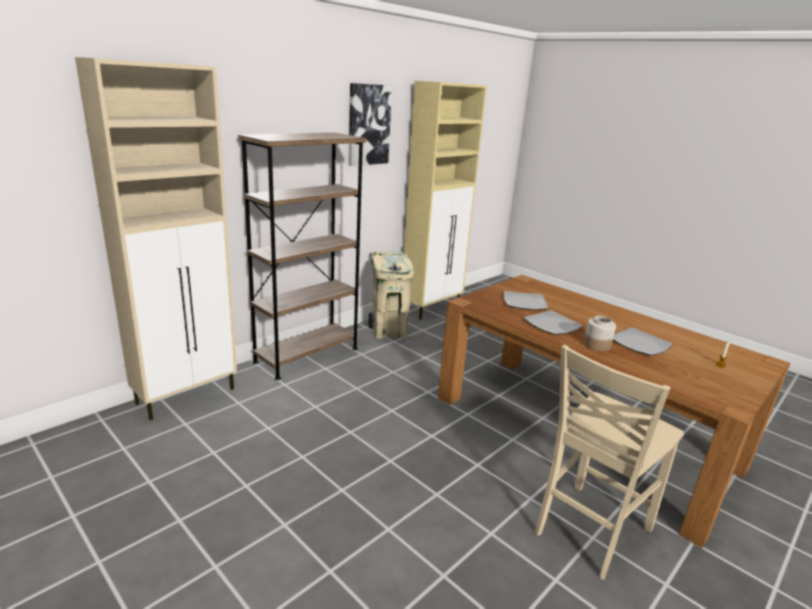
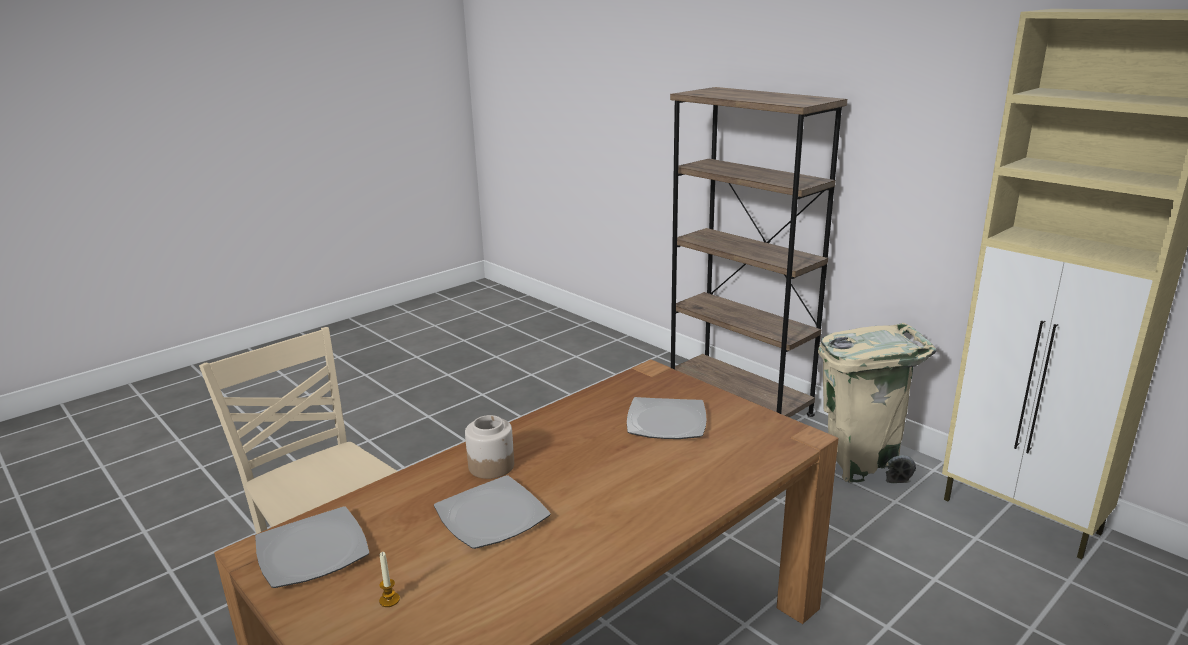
camera: 95 degrees right, 0 degrees up
(187, 395) = (625, 349): beige cabinet -> none
(368, 125) = (928, 94): picture -> none
(552, 325) = (571, 436): plate -> plate (314, 551)

